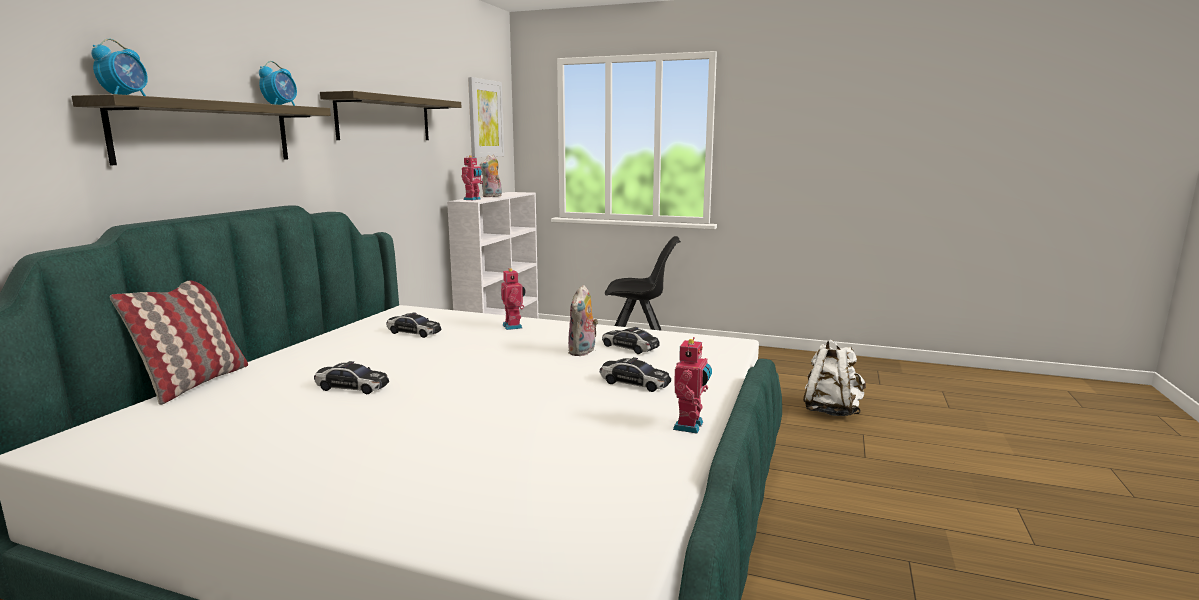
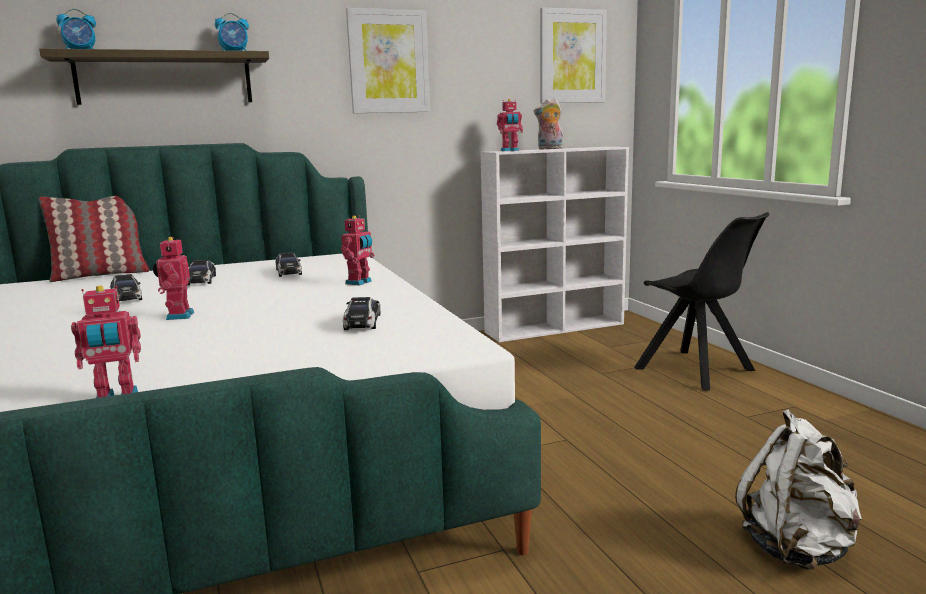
camera: 50 degrees right, 0 degrees up
(384, 119) = (388, 62): shelf -> picture
(483, 382) = (178, 316): none -> toy robot
(583, 352) = (317, 315): plush toy -> none
(634, 383) = (239, 351): toy car -> toy car (201, 280)

